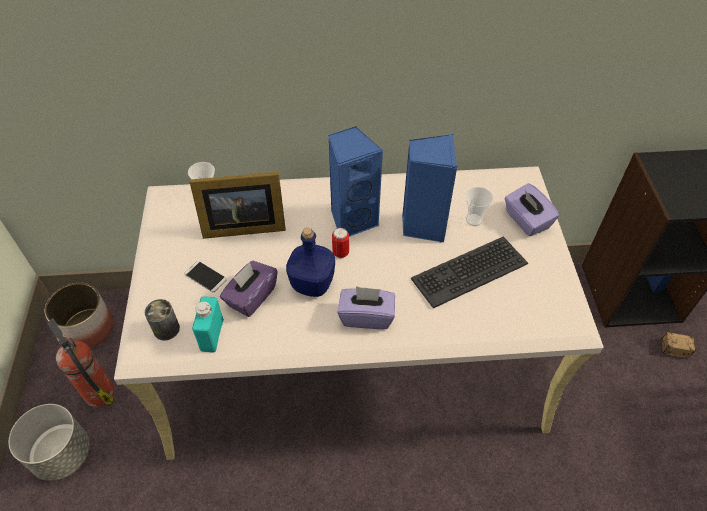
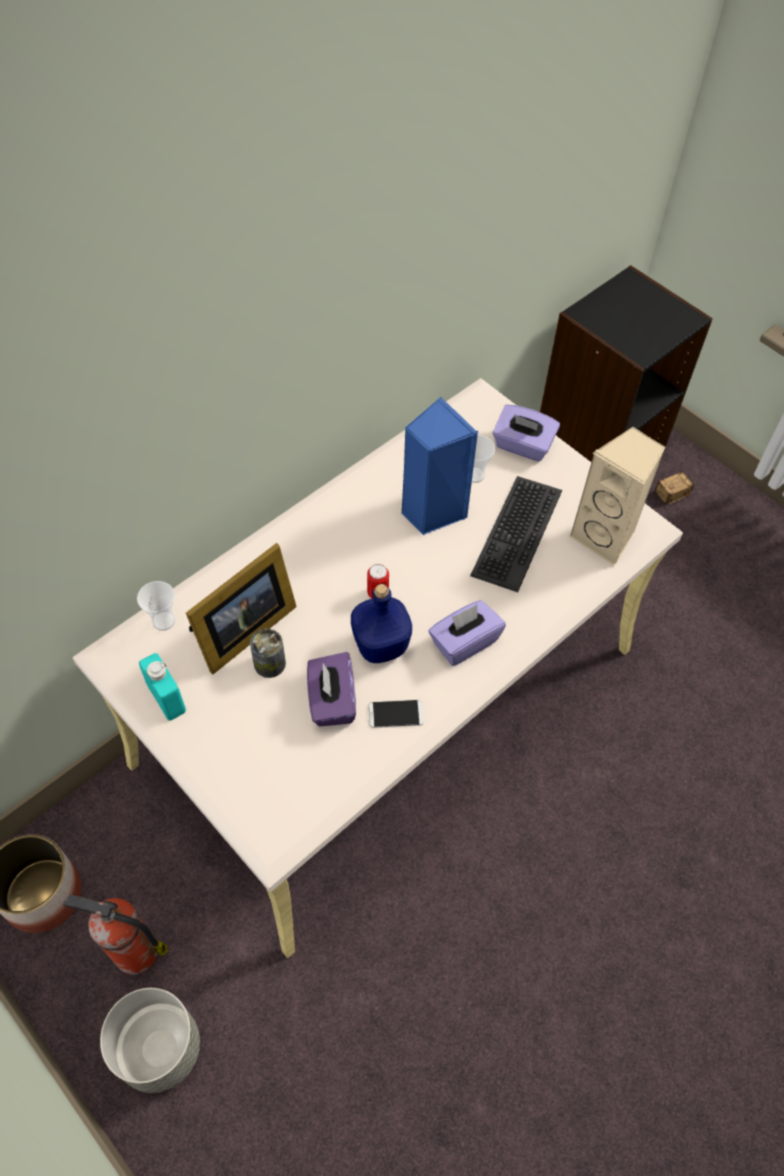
camera: 40 degrees left, 5 degrees up
(166, 329) = (276, 796): can -> can (270, 663)
(205, 277) = (260, 713): phone -> phone (395, 714)
(212, 335) = (331, 768): turquoise bottle -> turquoise bottle (166, 698)
(352, 220) = (355, 549): blue speaker -> none
(534, 313) = (606, 537): none -> beige speaker

